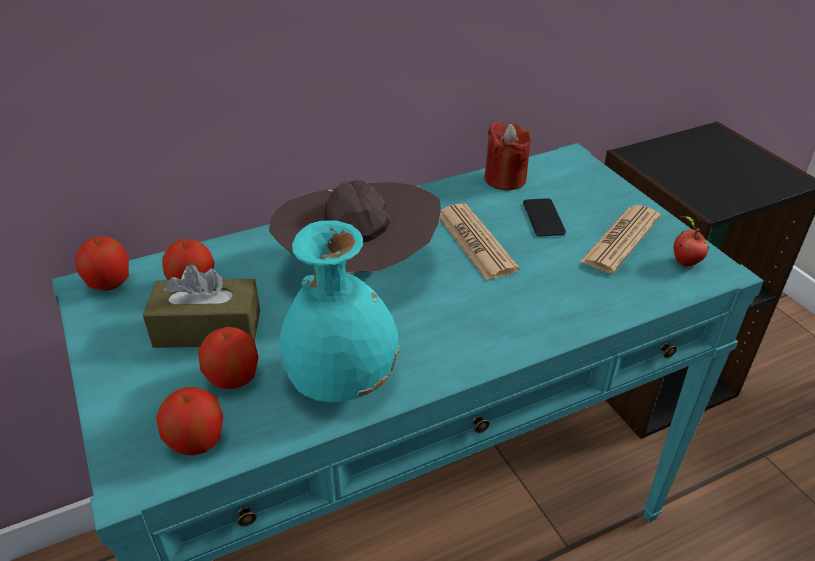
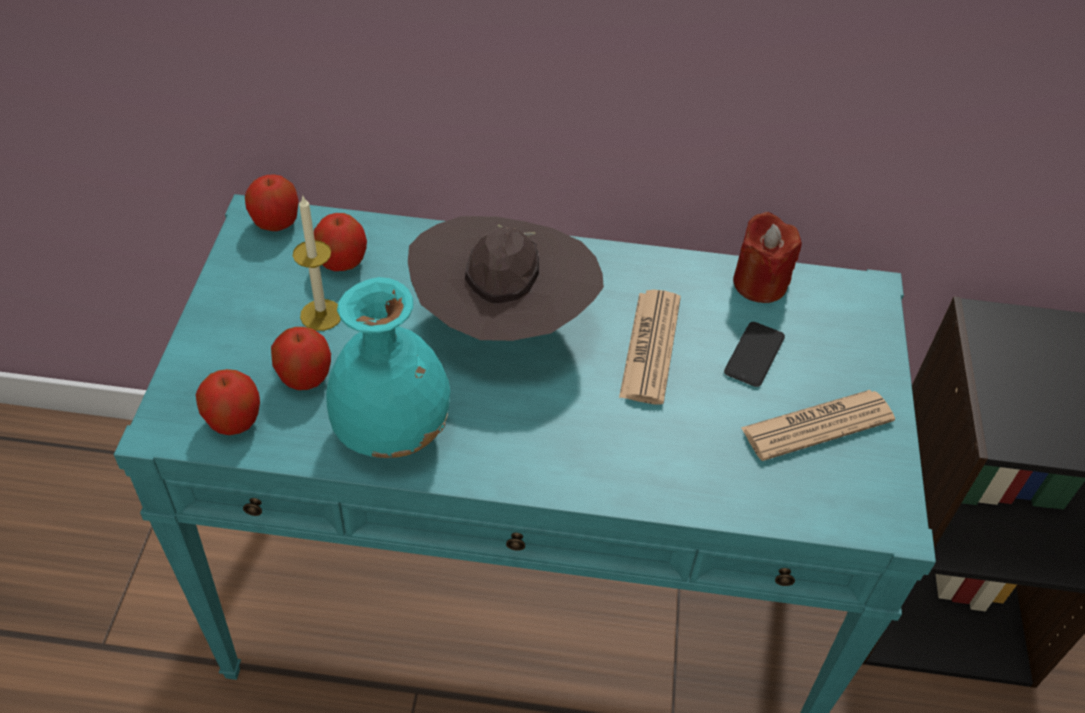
camera: 30 degrees right, 10 degrees up
(208, 329) = (321, 315): brown tissue box -> candle
(684, 262) = (862, 490): apple -> none

